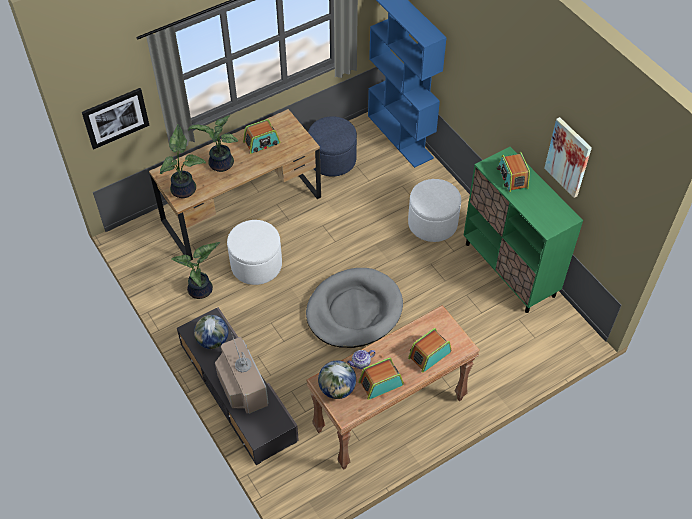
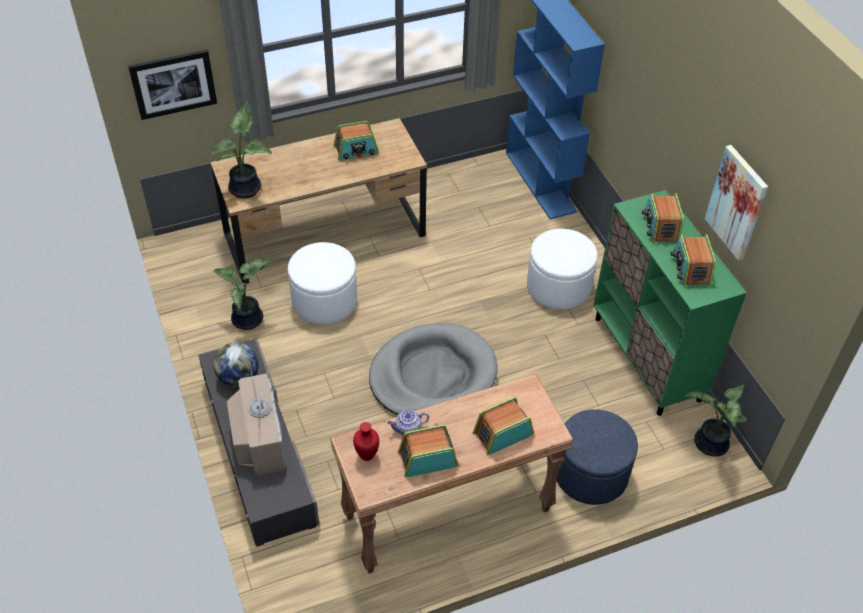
camera: 10 degrees right, 5 degrees down
(220, 165) = (298, 167): potted plant -> potted plant (709, 445)
(332, 160) = (450, 196): blue ottoman -> blue ottoman (591, 473)
(337, 389) = (367, 456): globe -> red vase
(540, 208) = (690, 269): none -> radio

